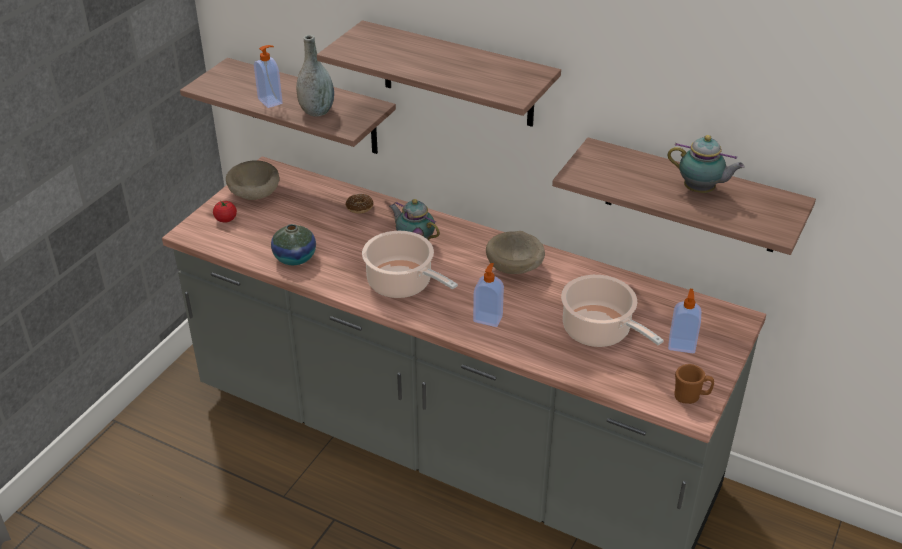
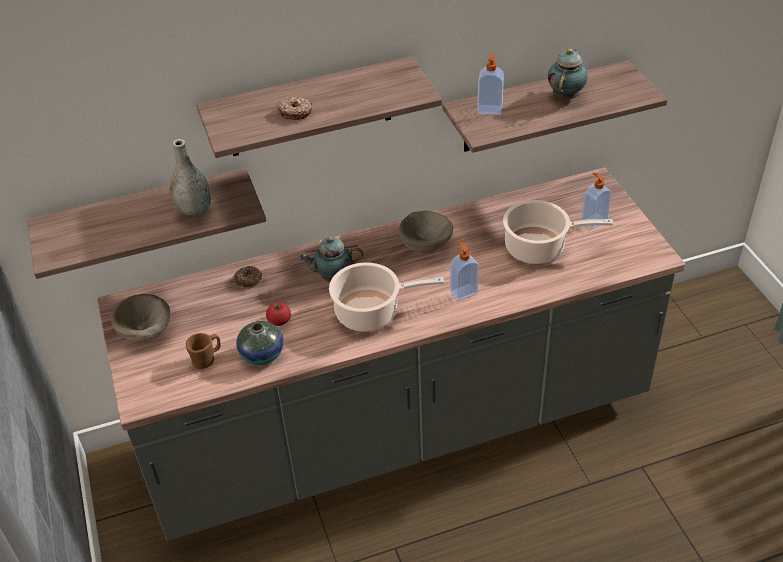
camera: 45 degrees left, 5 degrees up
(226, 219) = (154, 368): tomato -> tomato (279, 321)
(271, 101) = (139, 229): soap dispenser -> soap dispenser (490, 109)
(408, 59) = (295, 112): none -> donut
(691, 397) = (644, 248): brown mug -> brown mug (207, 359)
(701, 191) = (566, 96): teapot -> teapot turned 45 degrees counterclockwise

